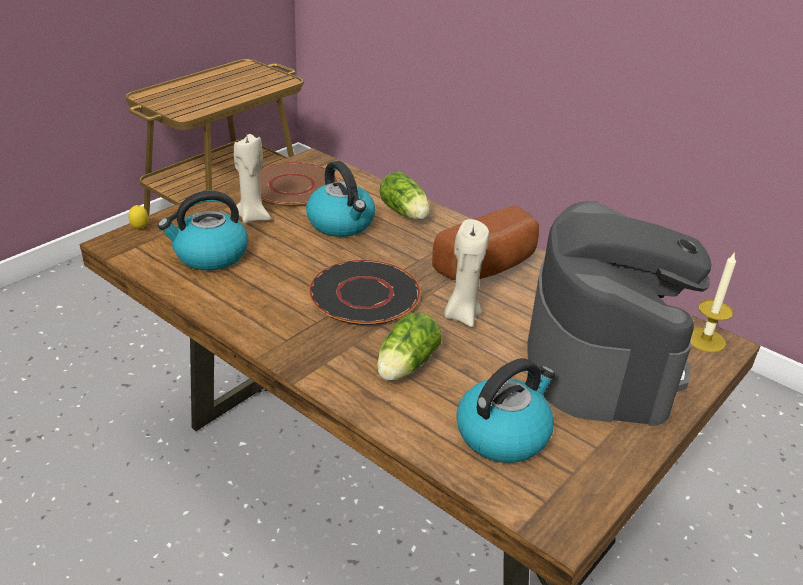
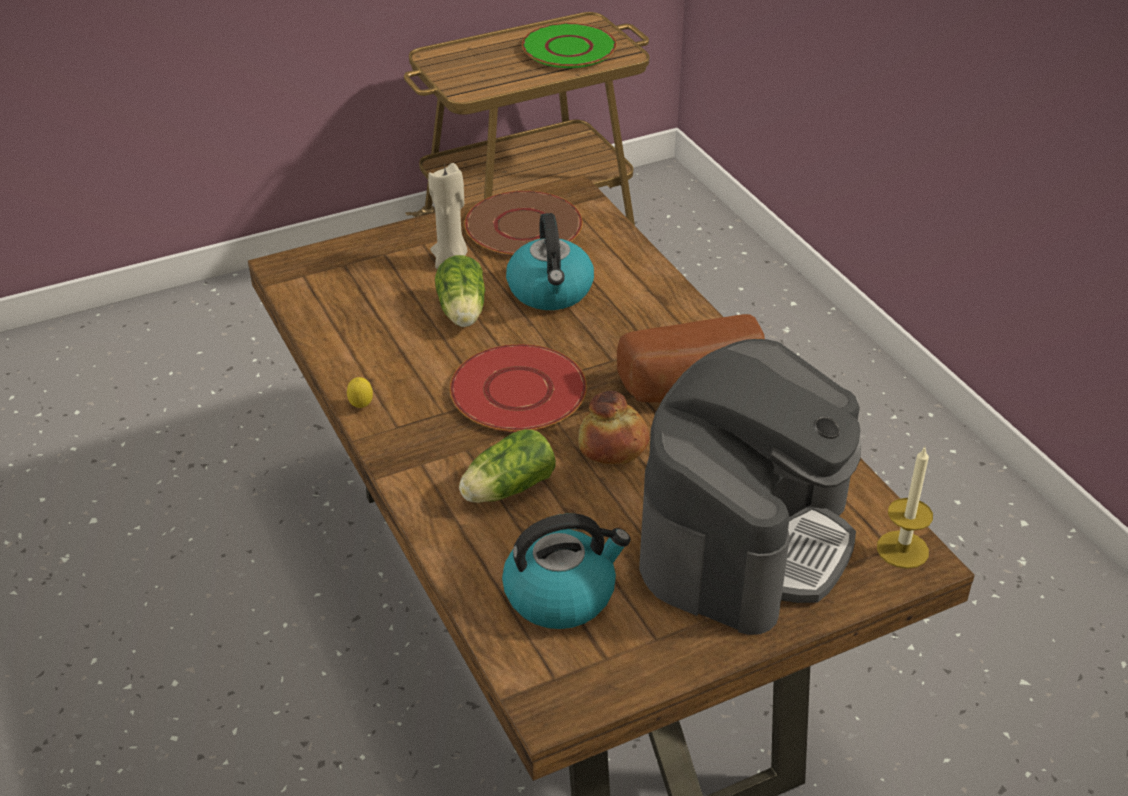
camera: 25 degrees right, 5 degrees up
(140, 229) = (319, 253): lemon -> lemon (361, 407)
(210, 255) = (375, 303): kettle -> none
(243, 80) = (568, 48): none -> green plate
(364, 294) = (517, 391): black plate -> red plate
(406, 213) = (639, 292): lettuce -> lettuce (462, 313)
(462, 316) = (614, 444): beige candle -> bread

